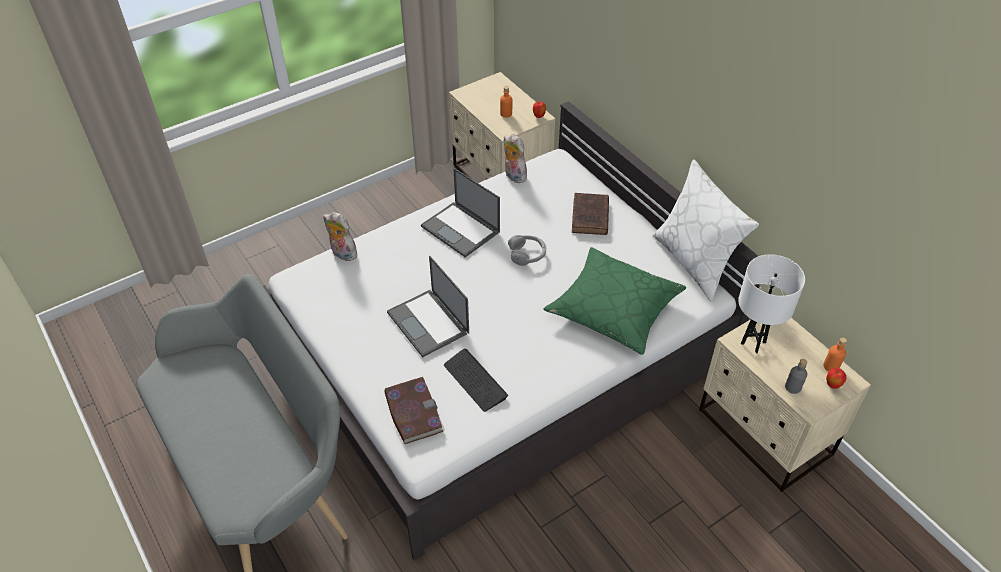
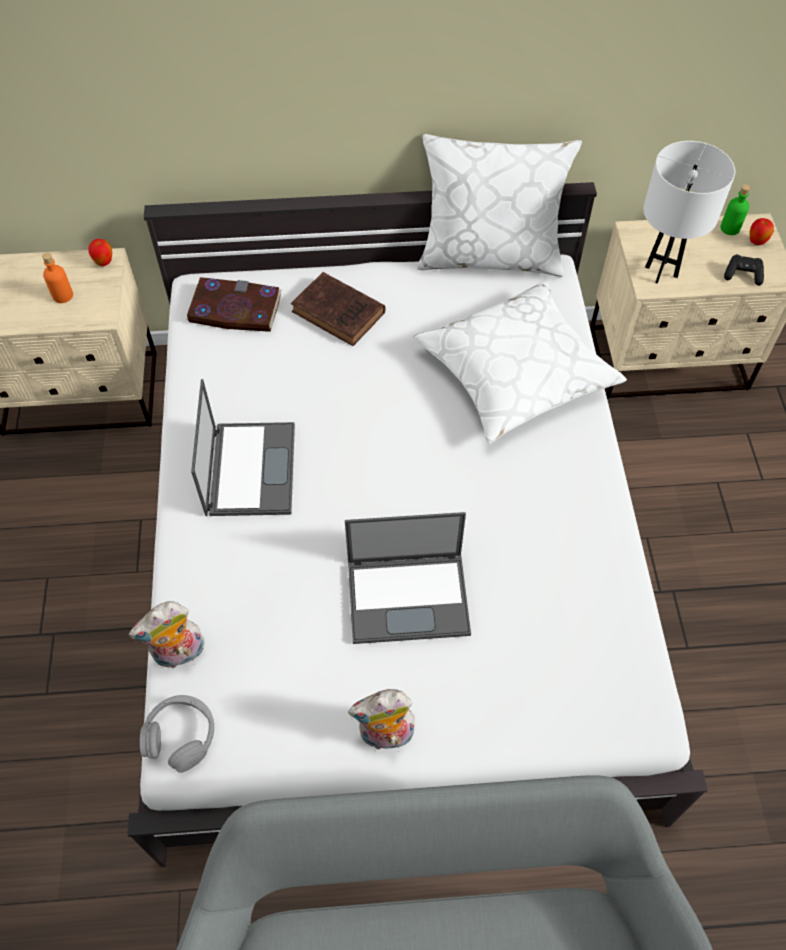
camera: 60 degrees left, 10 degrees up
(413, 412) = (565, 694): book -> book (234, 309)
(461, 229) = (250, 468): laptop -> laptop turned 75 degrees counterclockwise
(475, 381) = (549, 589): keyboard -> none
(513, 176) = (190, 354): plush toy -> plush toy (386, 736)
(527, 254) = (357, 414): grey headphones -> grey headphones (181, 735)
(613, 309) = (516, 373): green pillow -> white pillow
(793, 387) = (742, 275): grey bottle -> black game controller
(831, 366) = (730, 228): orange bottle -> green bottle

